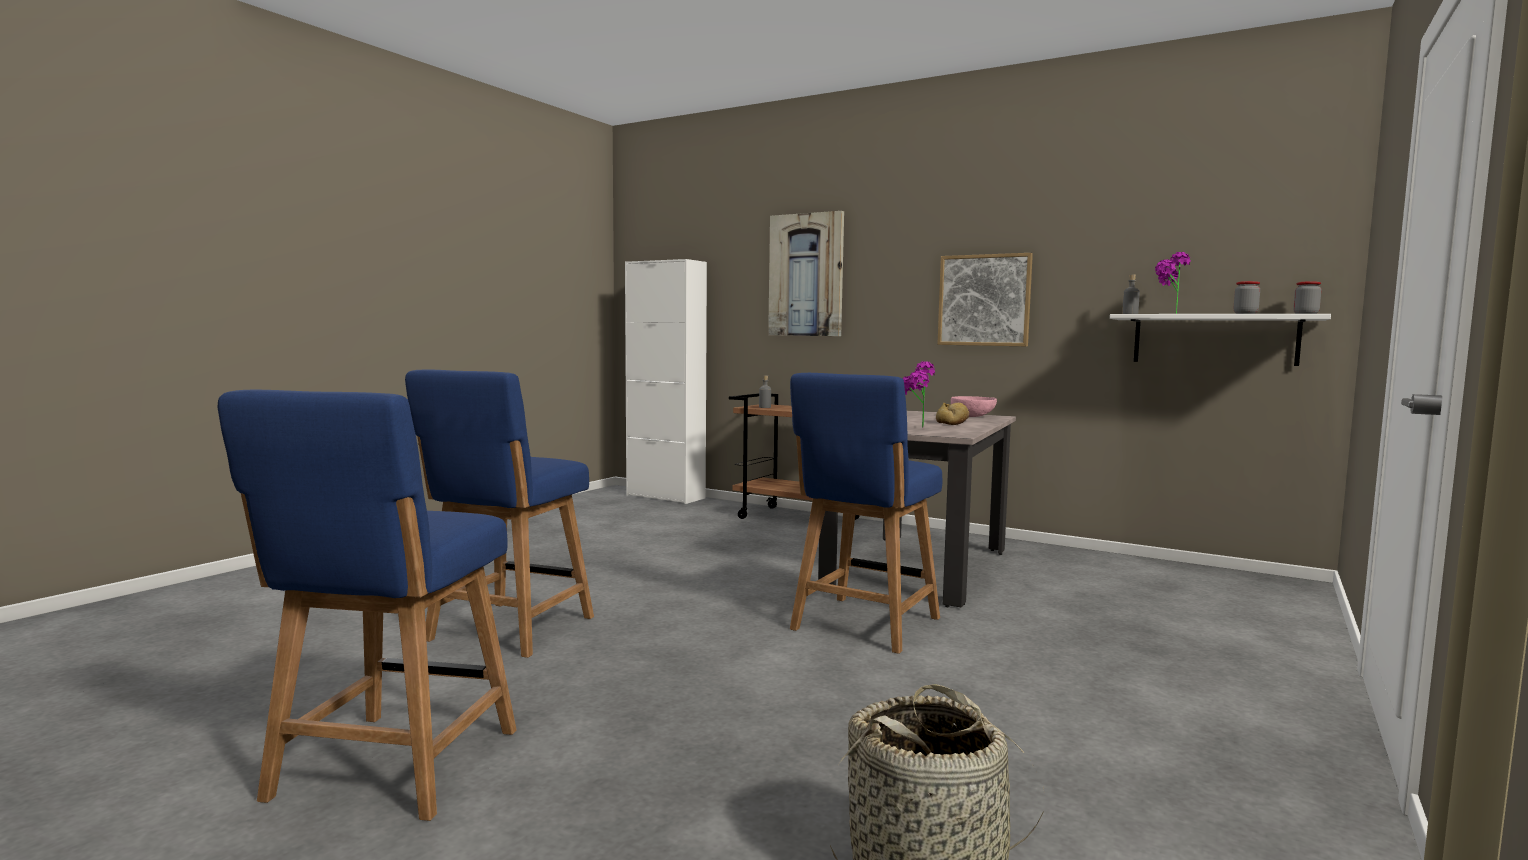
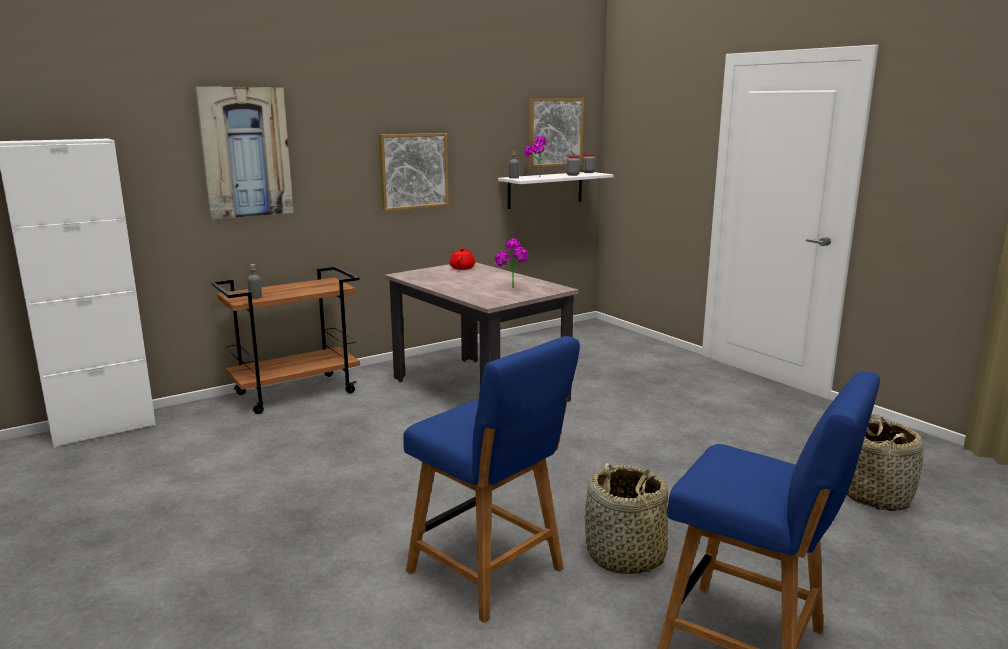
camera: 65 degrees left, 10 degrees up
(567, 683) = (625, 556): none -> basket
(863, 626) = (579, 435): blue chair -> none
(954, 422) = (489, 276): bread -> none
(973, 416) = (462, 268): pink bowl -> red teapot
(1241, 249) = (555, 132): none -> picture

